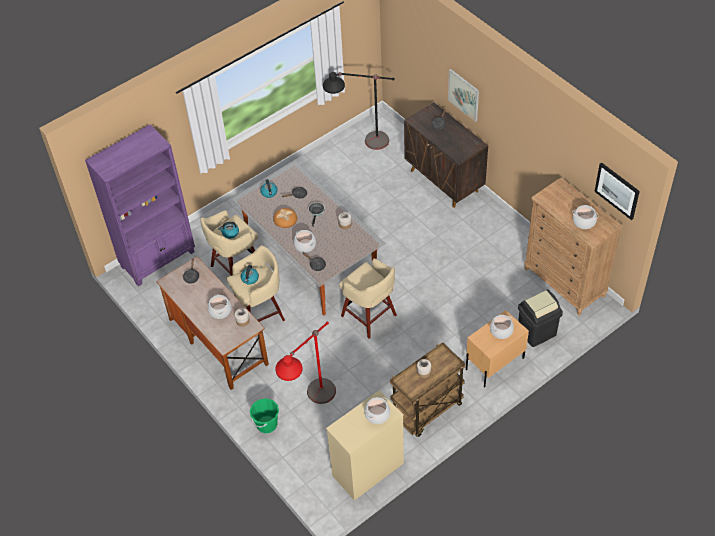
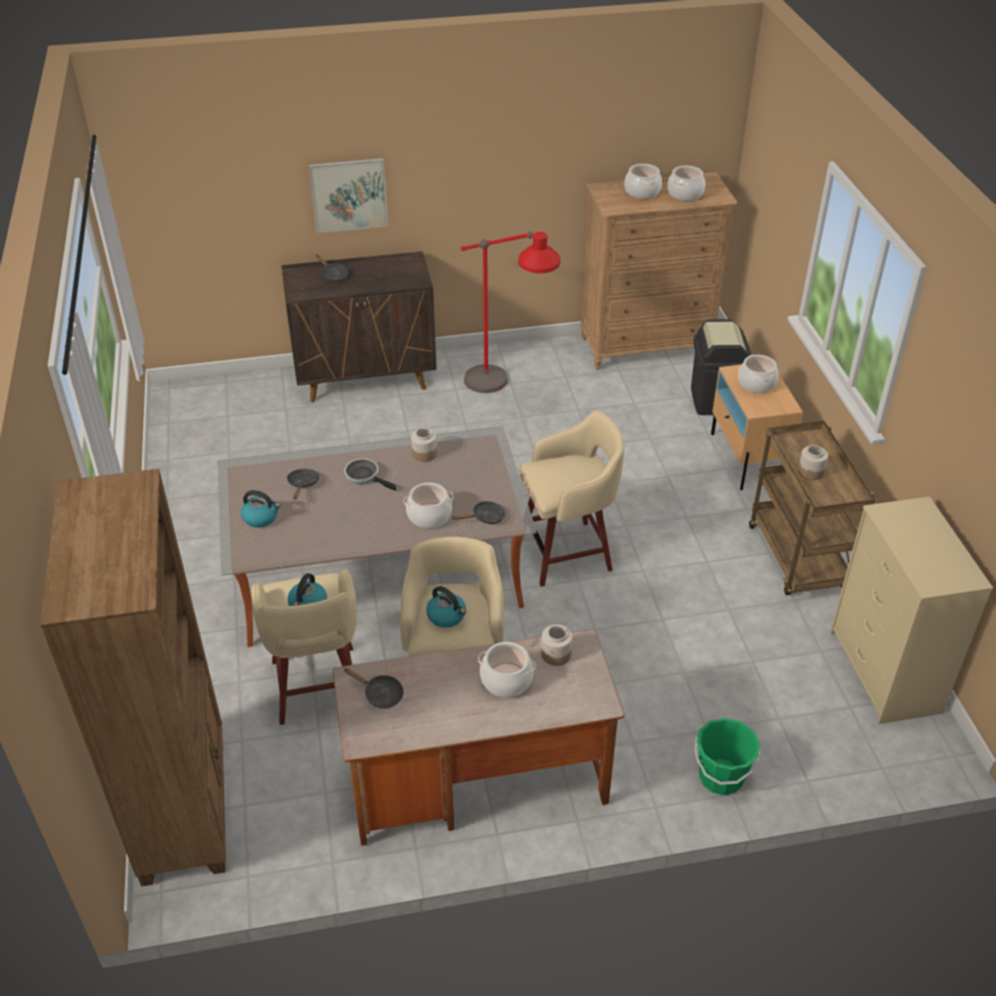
camera: 65 degrees left, 10 degrees down
(158, 259) = (185, 806): purple bookcase -> brown bookcase
(285, 219) = (345, 519): bread -> none
(312, 407) = (717, 696): red floor lamp -> red floor lamp (505, 394)
(361, 147) = (207, 432): black floor lamp -> none
(377, 415) = (918, 525): cooking pot -> cooking pot (642, 192)
(617, 190) = (694, 120): picture -> none

